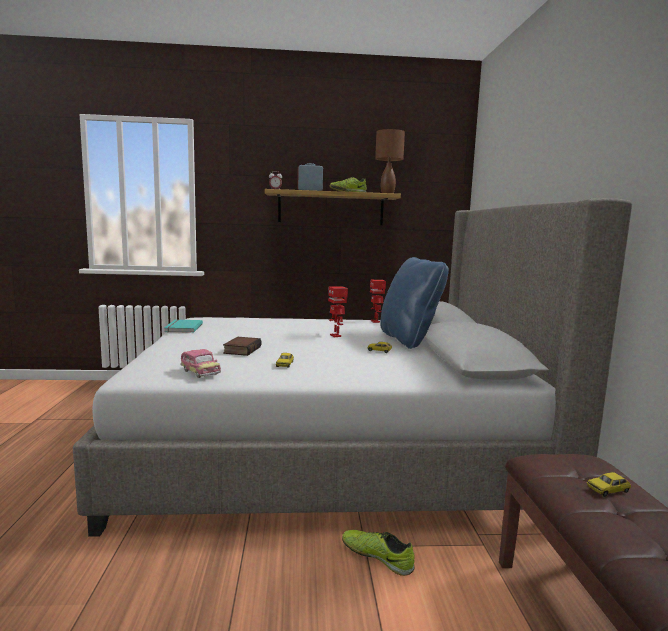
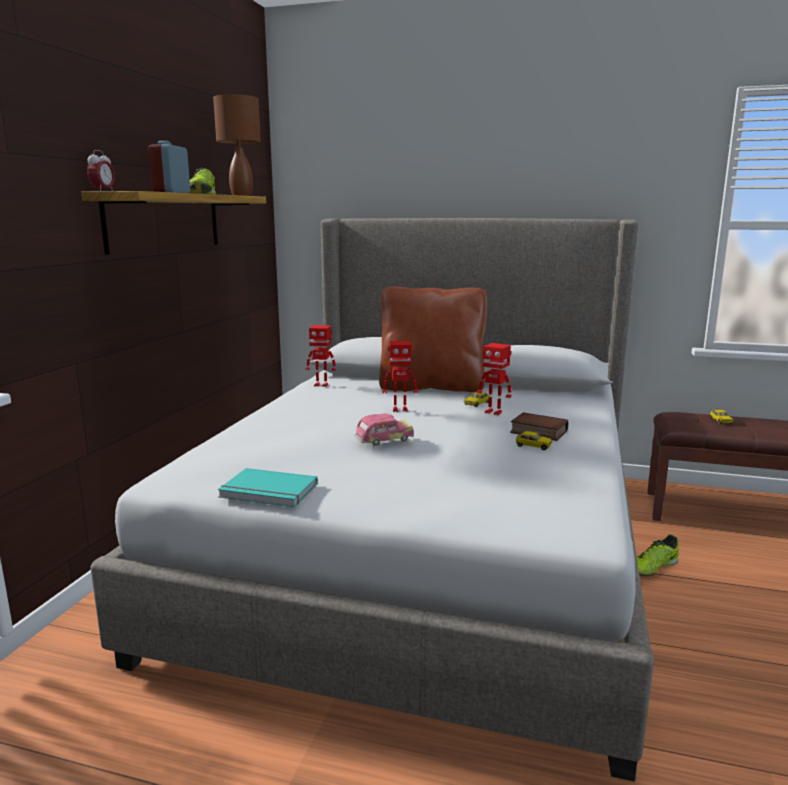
camera: 70 degrees left, 5 degrees up
(200, 372) = (569, 489): toy car -> toy car (384, 440)
(241, 350) = (451, 461): book -> book (537, 432)
(360, 355) = (494, 412): none -> toy robot
(409, 340) = (431, 387): blue pillow -> brown pillow

